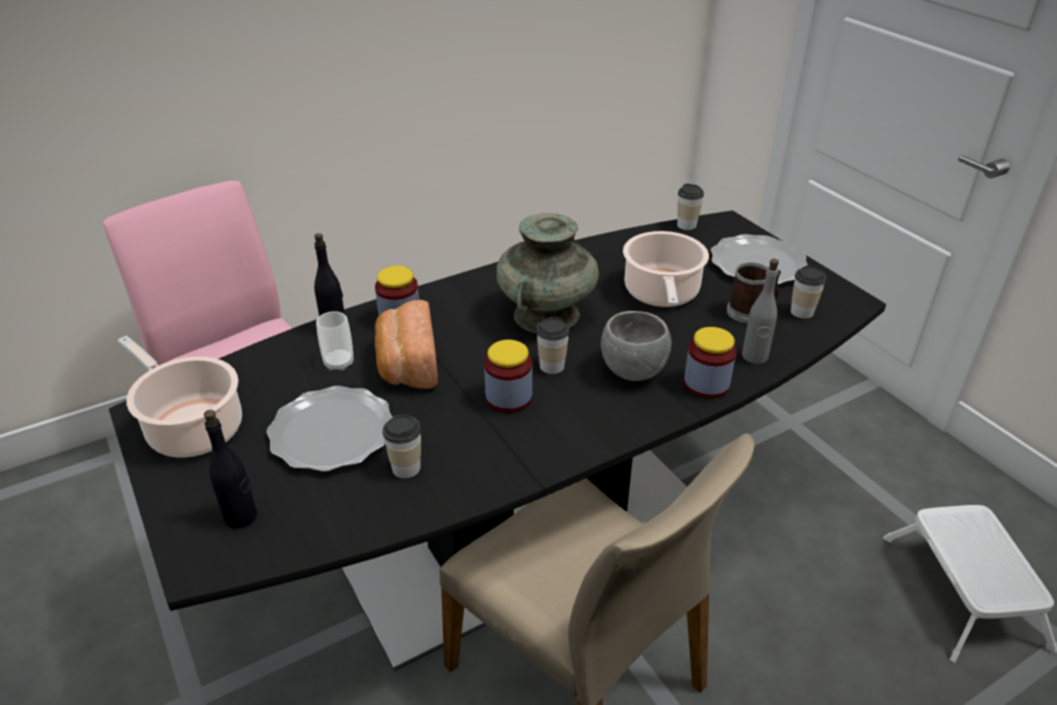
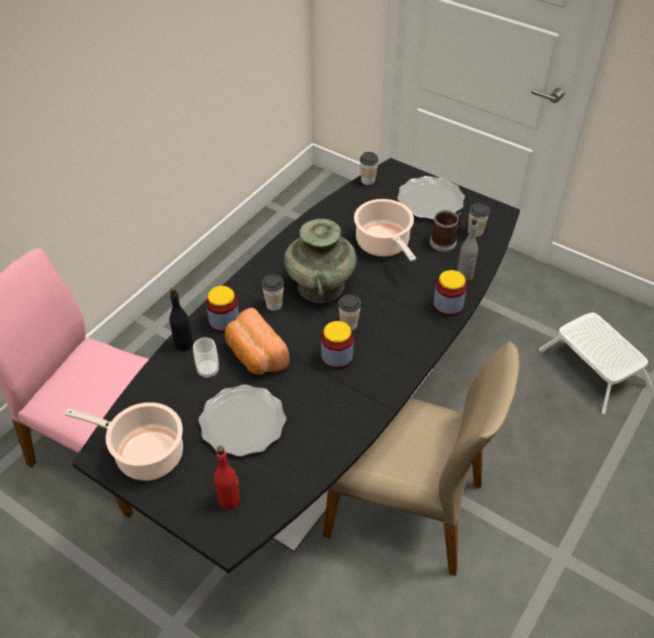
camera: 25 degrees left, 10 degrees up
(241, 516) = (229, 500): black bottle -> red bottle
(406, 468) = (307, 429): cup -> cup (274, 304)
(632, 371) = (400, 311): grey bowl -> none

